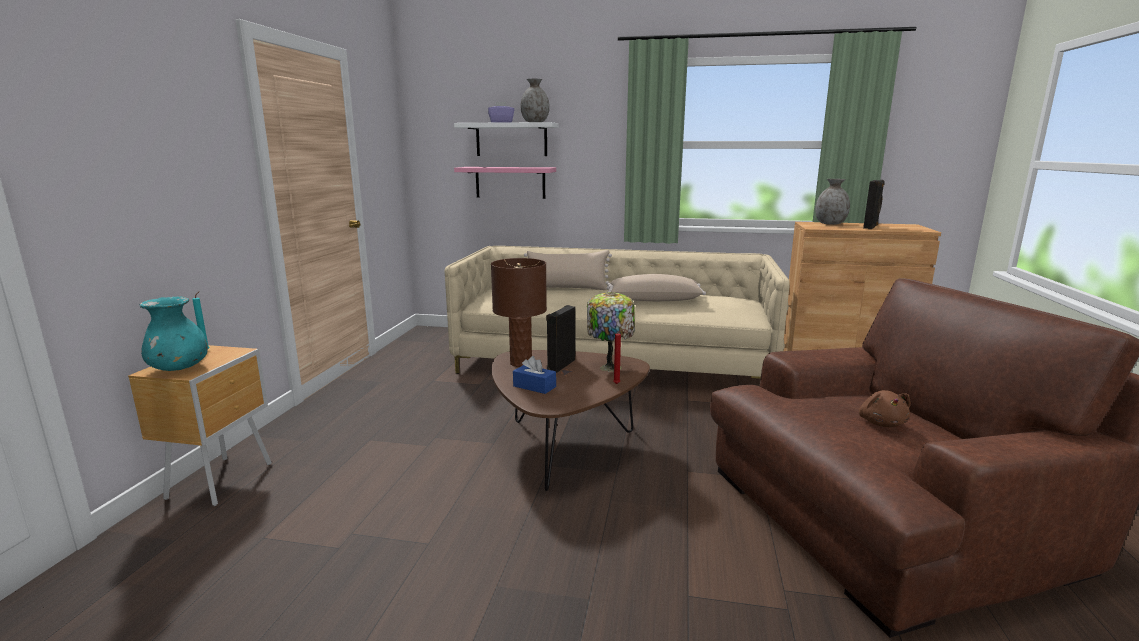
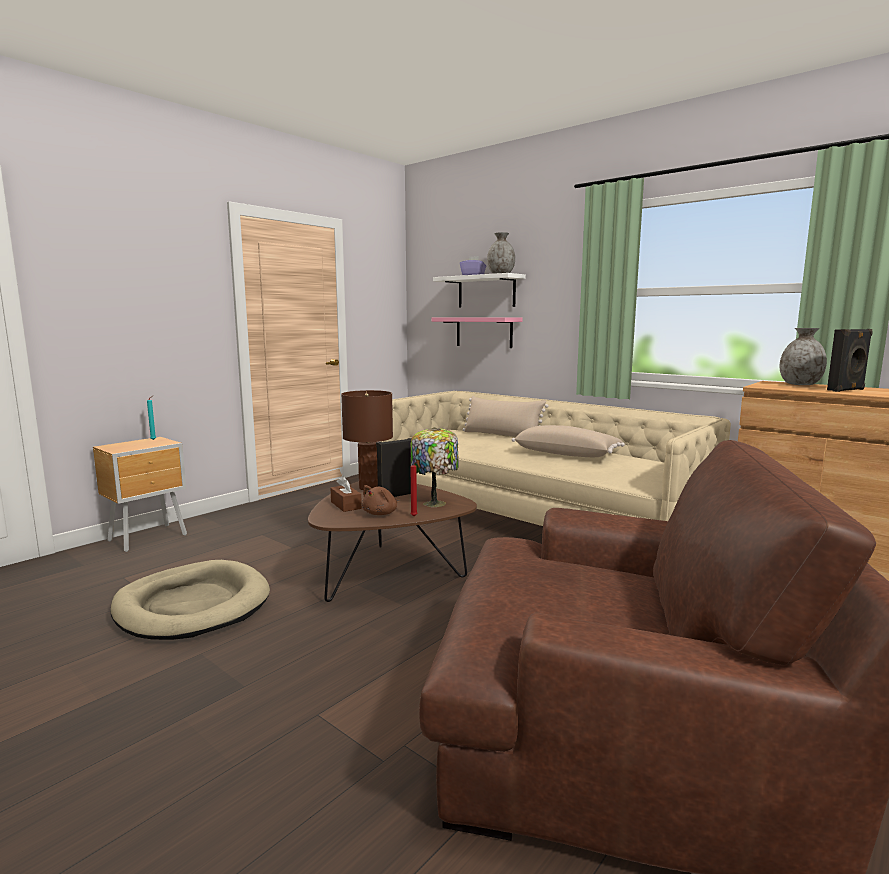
camera: 30 degrees right, 5 degrees down
(179, 369) = (120, 447): turquoise vase -> none
(408, 540) = (192, 605): none -> beige dog bed
(534, 386) = (346, 505): blue tissue box -> brown tissue box
(881, 423) = (578, 596): brown plush toy -> brown plush toy (381, 513)

